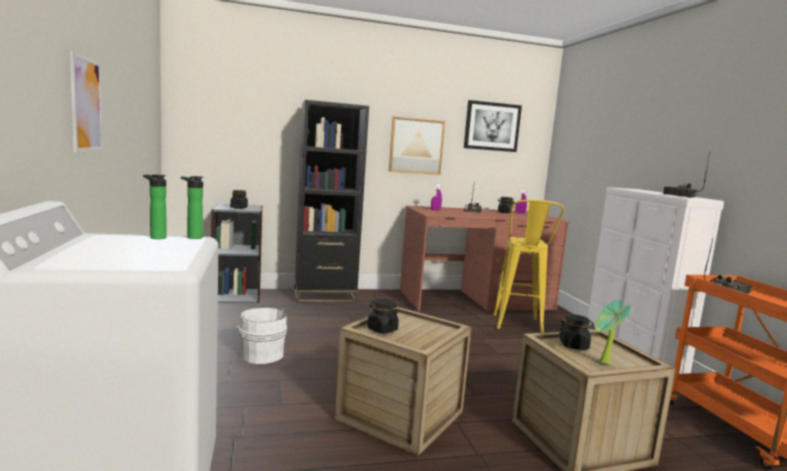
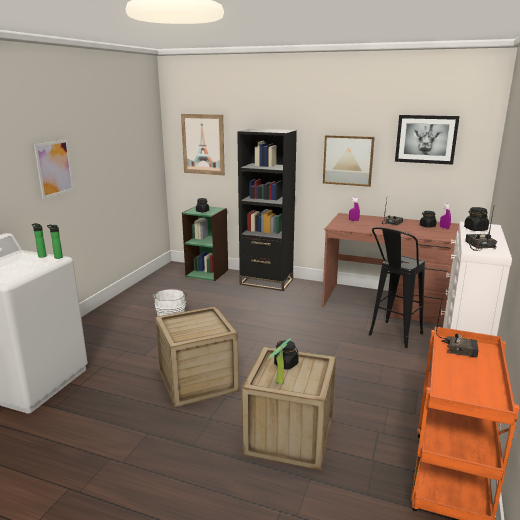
camera: 35 degrees right, 10 degrees up
(229, 120) = (203, 144): none -> picture
(236, 296) = (207, 273): grey bookcase -> green bookcase
(382, 329) = (179, 323): black jar -> black jar (475, 229)
(518, 327) = (392, 337): yellow stool -> black stool

